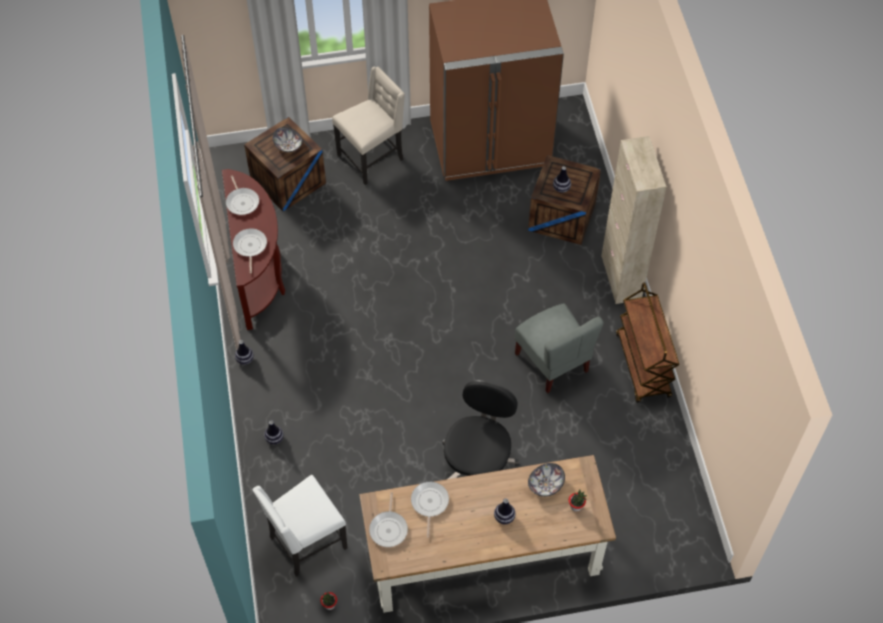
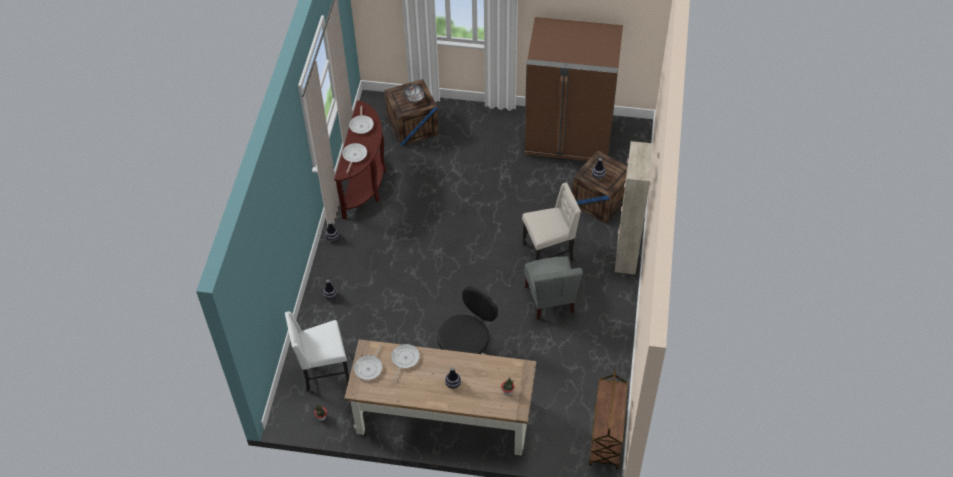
camera: 20 degrees right, 5 degrees down
(372, 157) = (478, 125): beige chair -> beige chair (549, 253)
(545, 484) = (492, 370): bowl -> none
(643, 366) = (616, 321): brown cart -> brown cart (607, 437)

